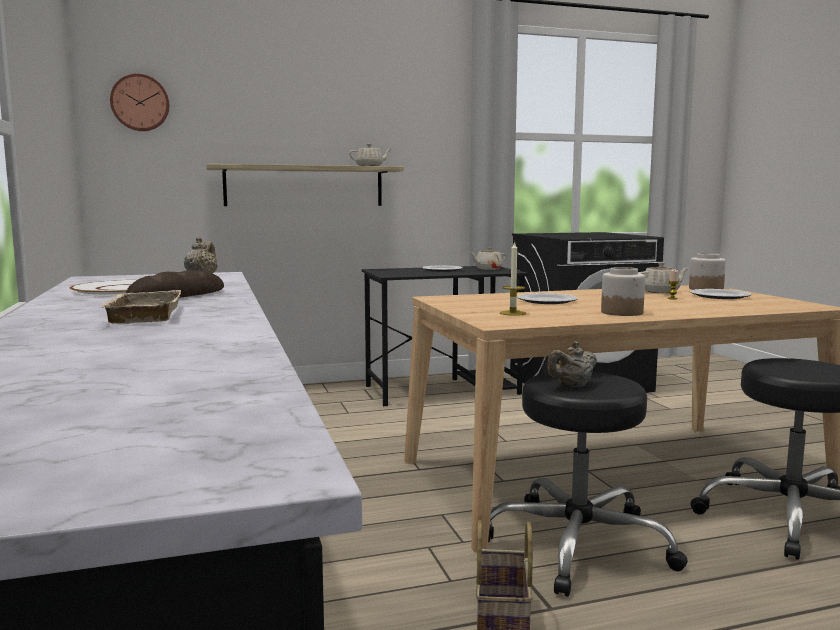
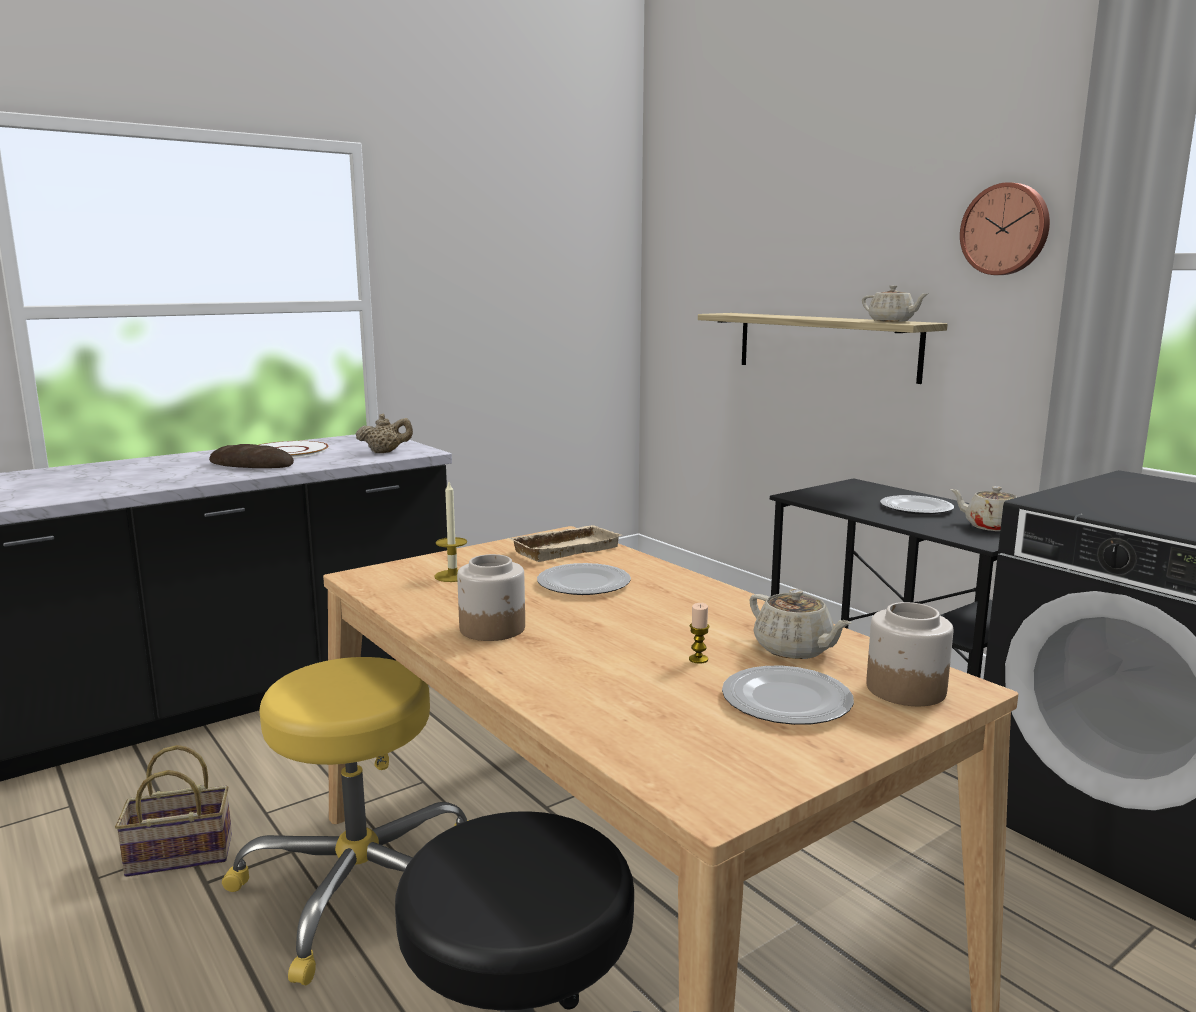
camera: 70 degrees right, 5 degrees up
(140, 103) = (684, 240): wall clock -> wall clock (1006, 229)
(141, 314) = (143, 473): beige tray -> beige tray (565, 549)
(572, 386) = (327, 680): beige teapot -> none
(577, 544) = (362, 887): black stool -> yellow stool

